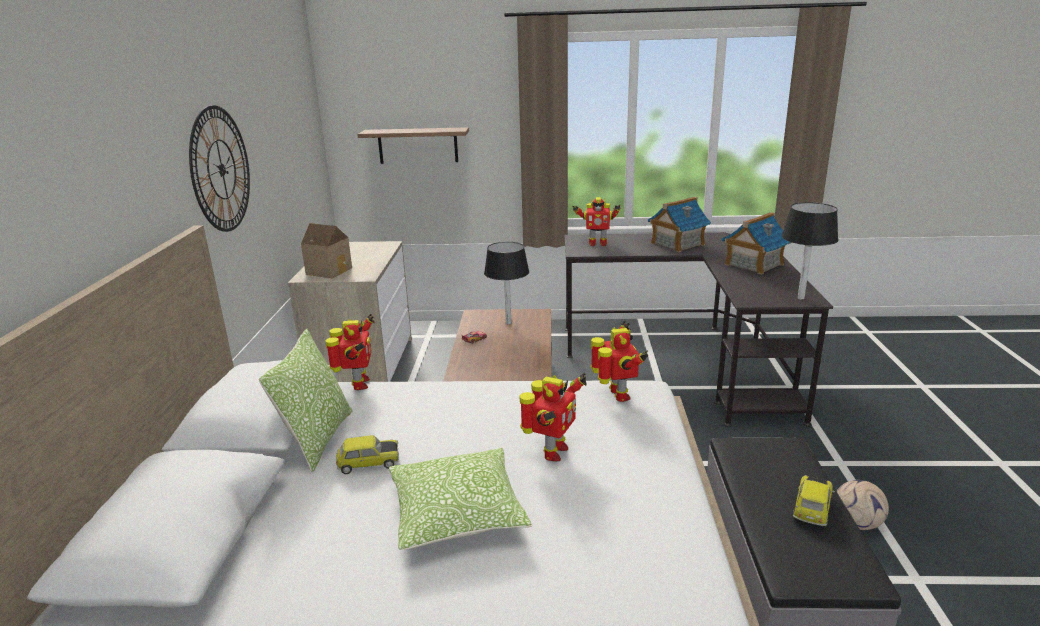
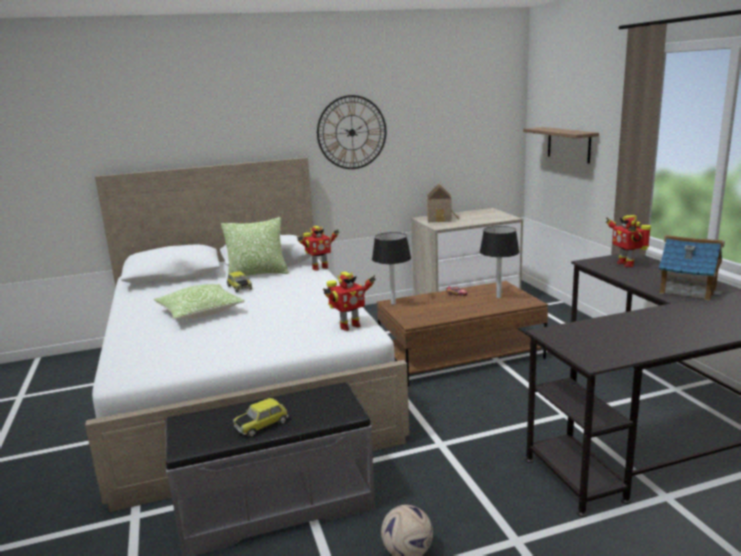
camera: 70 degrees right, 5 degrees down
(552, 452) = (265, 321): toy robot -> none
(753, 264) = (677, 327): toy house -> none
(801, 298) = (593, 355): black table lamp -> black table lamp (393, 304)
(813, 508) = (262, 425): toy car -> toy car turned 135 degrees clockwise

